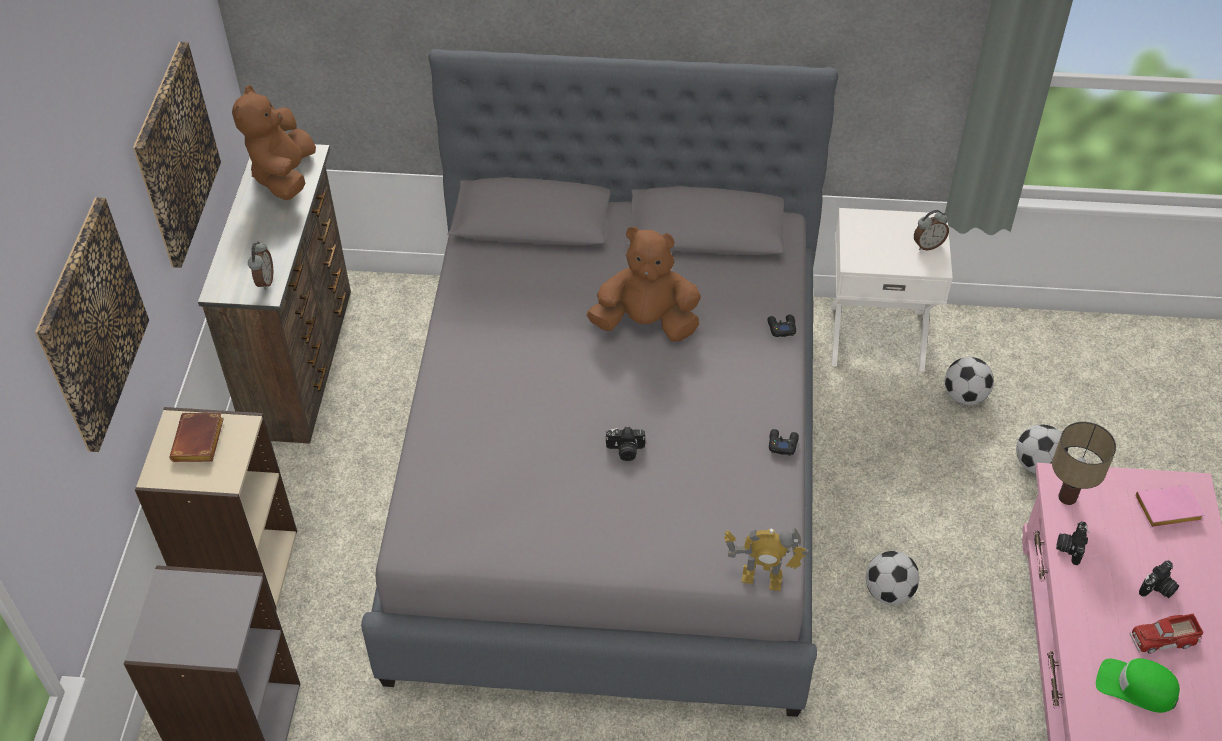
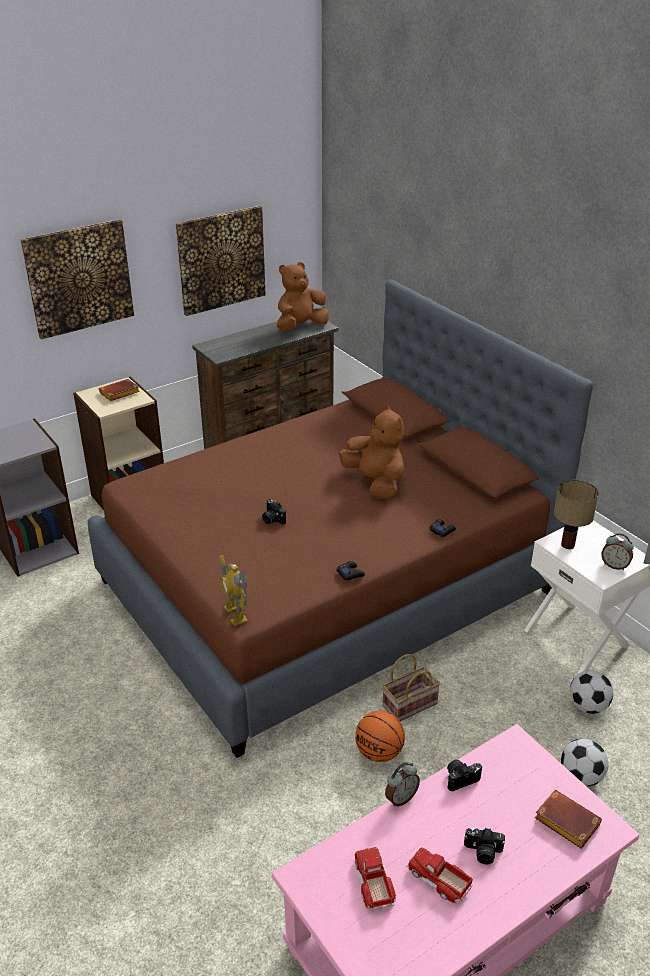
camera: 50 degrees right, 15 degrees down
(264, 281) = (226, 353): alarm clock -> alarm clock (400, 798)
(613, 476) = (326, 586): grey bed -> brown bed
(848, 523) = (410, 703): none -> basket
(889, 591) = (379, 752): football -> basketball
(1067, 496) = (506, 755): table lamp -> table lamp (568, 545)
(1136, 687) = (373, 882): green cap -> toy truck
(1166, 511) = (564, 822): pink book -> brown book

